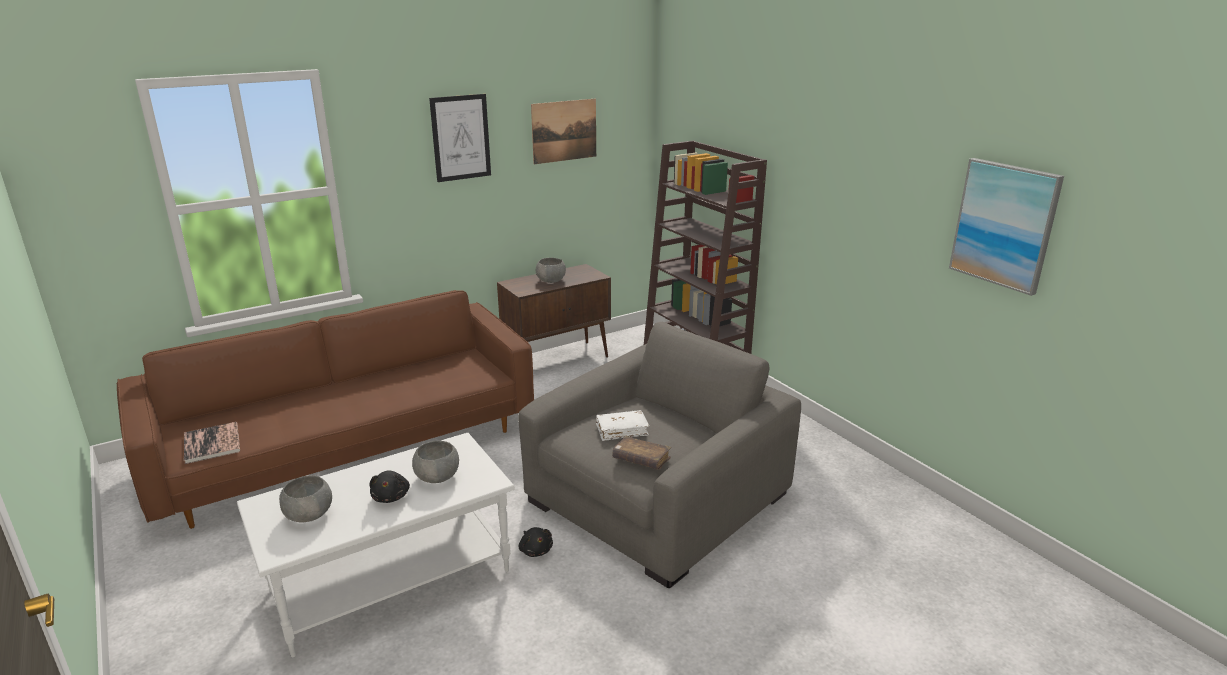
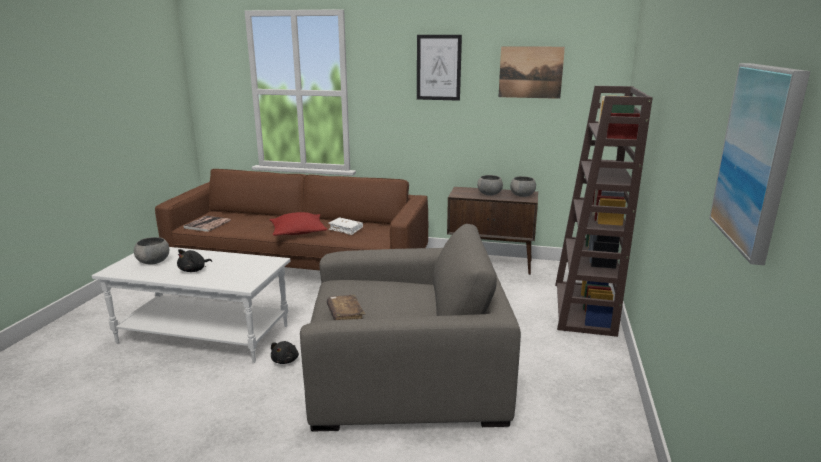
camera: 45 degrees right, 5 degrees down
(370, 402) = (298, 232): none -> red pillow
(436, 477) = (229, 271): grey bowl -> grey bowl (522, 195)
(622, 430) = (372, 295): white book -> white book (345, 229)

